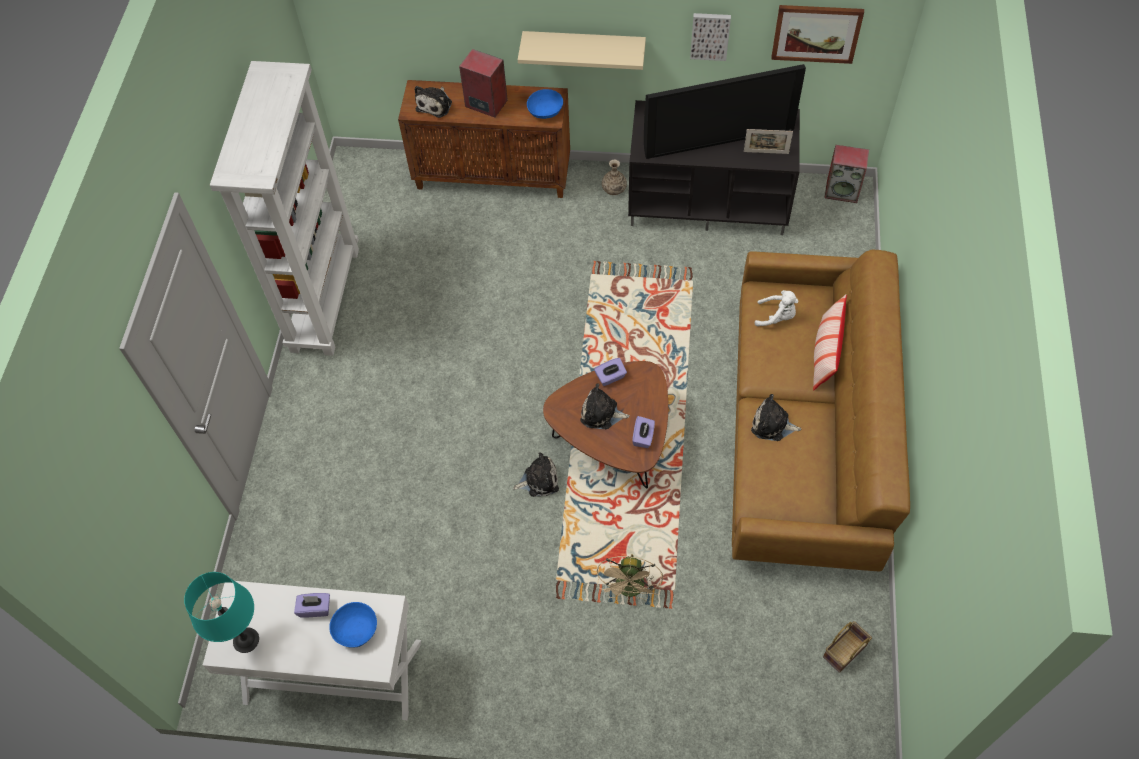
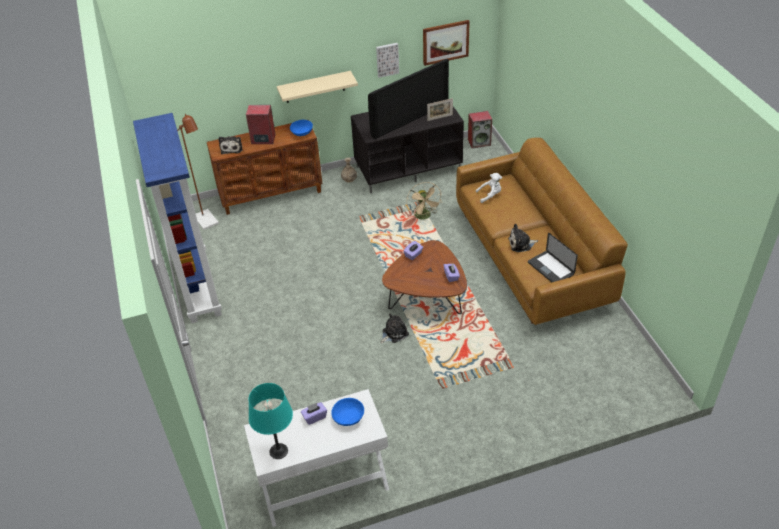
camera: 25 degrees left, 15 degrees down
(324, 298) = (198, 288): white bookcase -> blue bookcase
(387, 193) = (208, 222): none -> brown floor lamp
(601, 414) = (419, 273): plush toy -> none
(630, 590) = (484, 367): beige fan -> beige fan (424, 217)
(790, 487) = (550, 268): none -> laptop
(825, 353) = (527, 203): pillow -> none
(844, 652) = (623, 351): basket -> none

